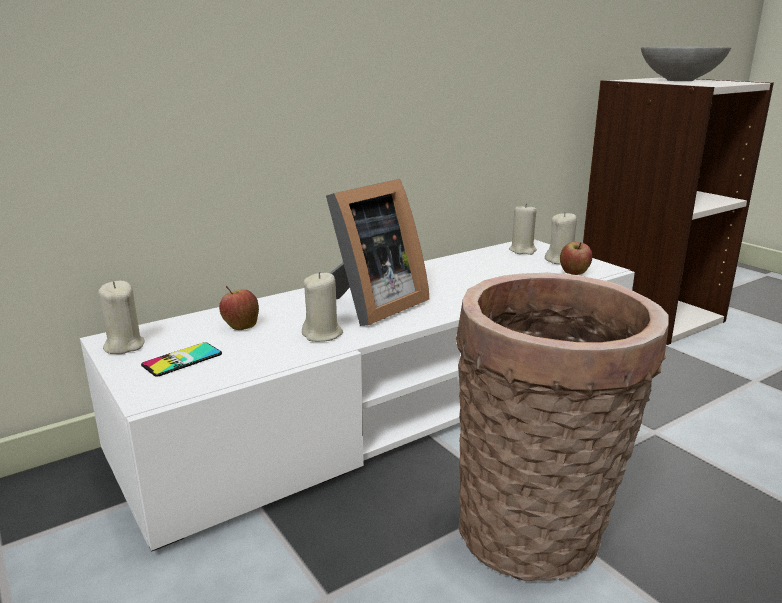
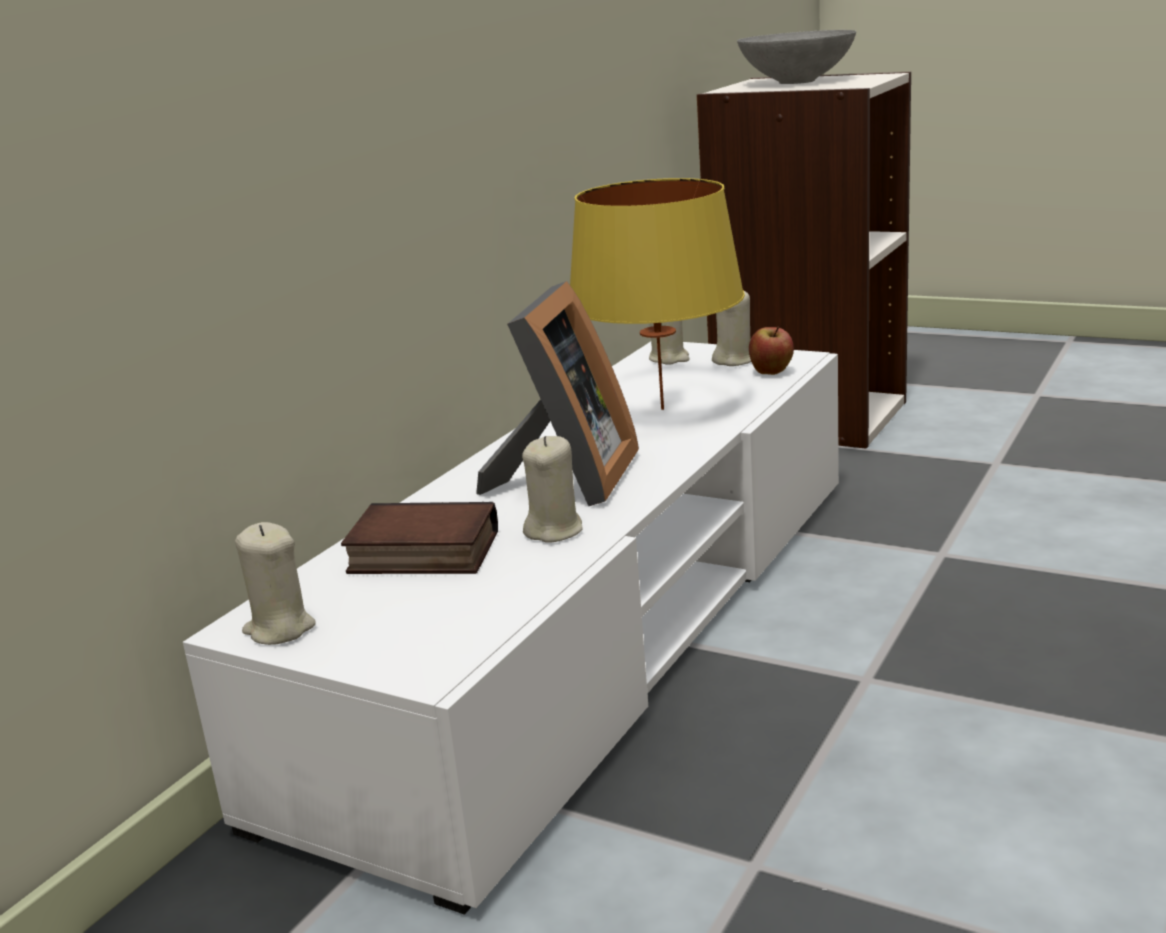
camera: 25 degrees left, 0 degrees up
(182, 360) = (403, 618): phone -> none
(240, 326) = (420, 554): apple -> book
(478, 279) = (662, 409): none -> yellow table lamp
(538, 532) = (920, 704): basket -> none

